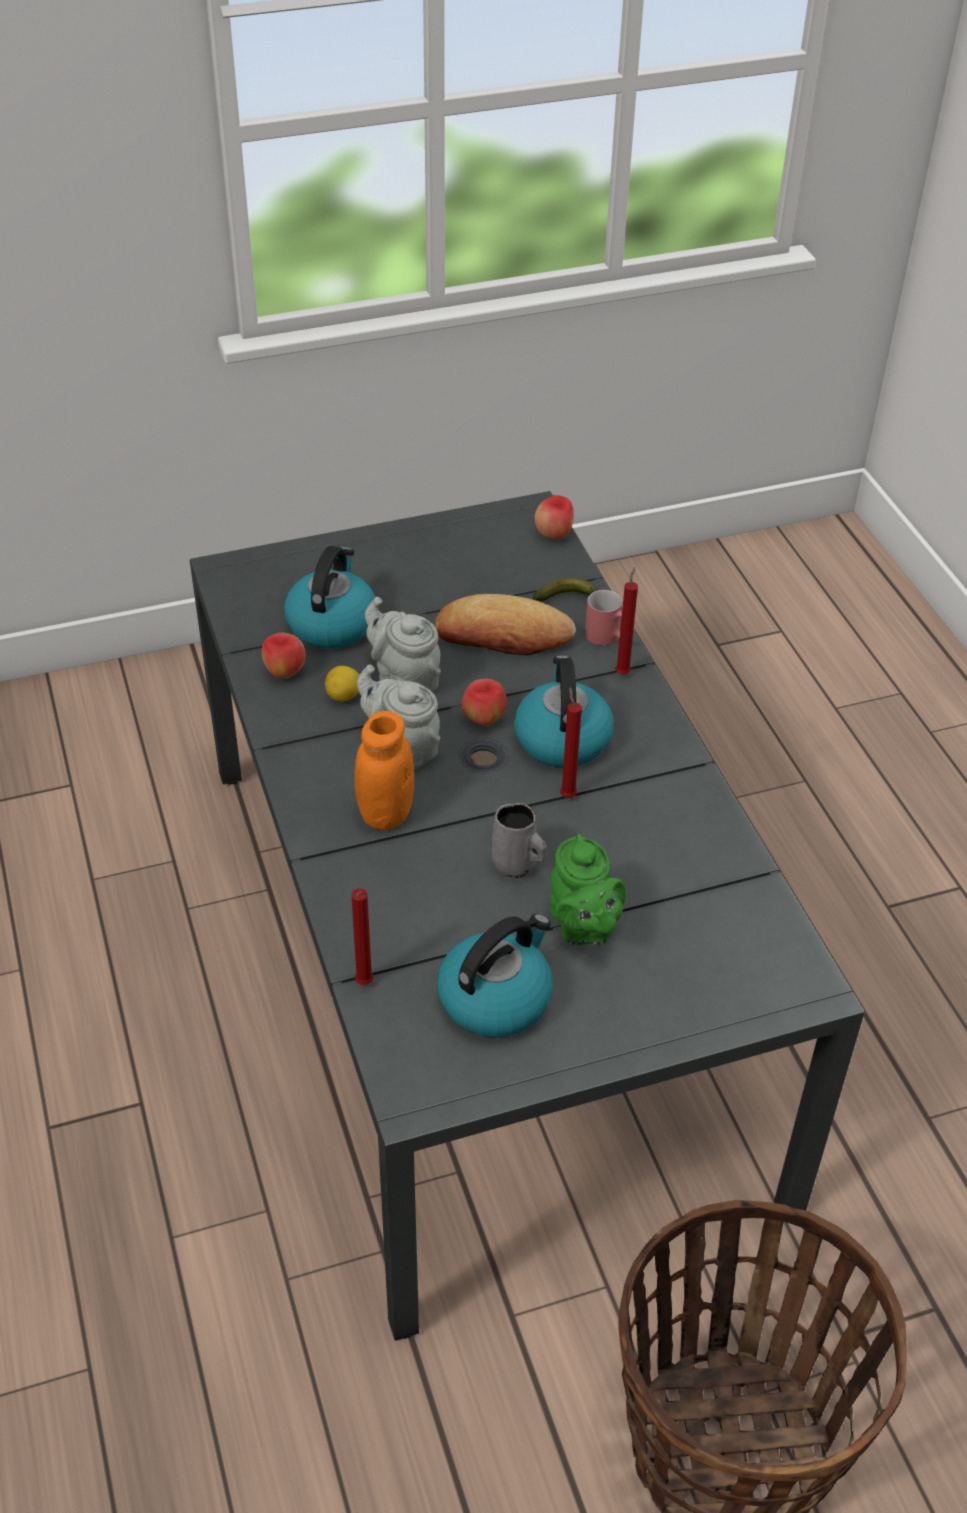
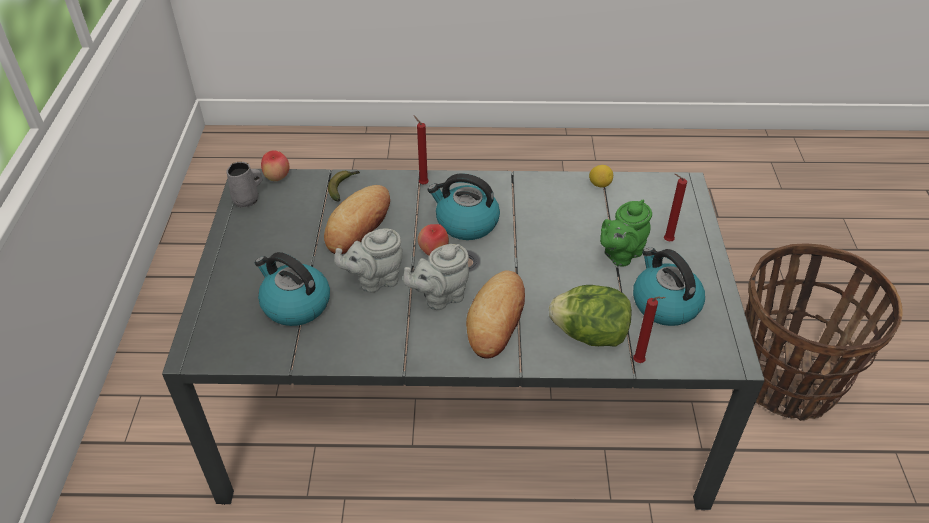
camera: 70 degrees left, 0 degrees up
(284, 673) = (333, 341): apple -> none
(344, 696) = (375, 314): lemon -> lemon (600, 184)
(385, 813) = (497, 318): orange jar -> bread
(395, 918) = (590, 334): none -> lettuce
(516, 865) = (564, 269): grey mug -> grey mug (247, 200)
(567, 794) = (513, 233): red candle -> red candle (666, 241)
(582, 927) = (620, 254): green teapot -> green teapot turned 135 degrees clockwise
(609, 638) = (389, 181): red mug -> none

